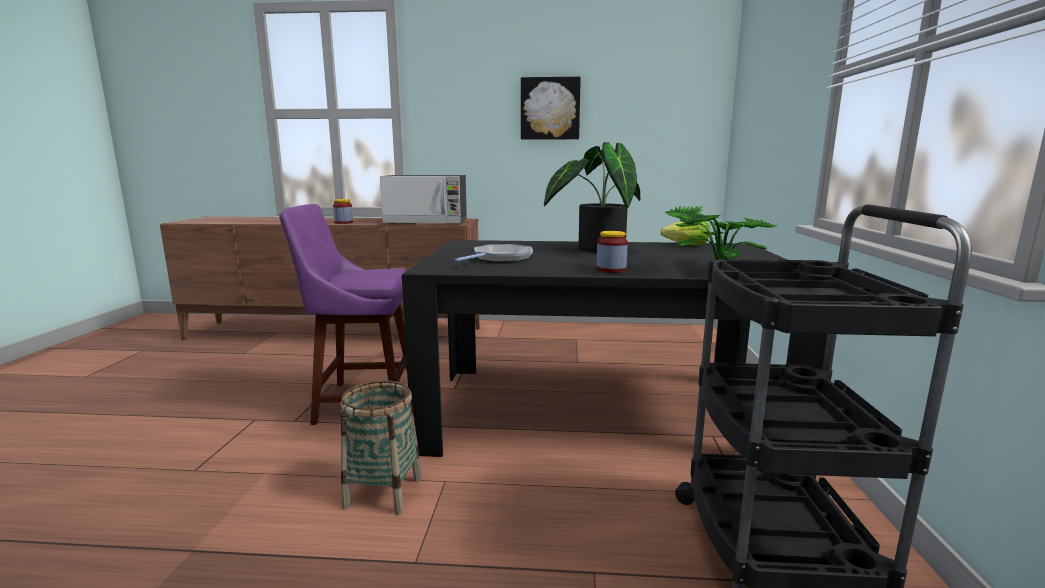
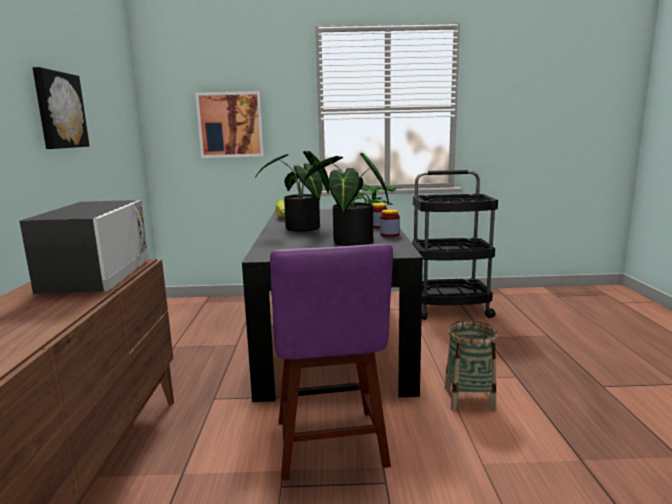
camera: 95 degrees left, 0 degrees up
(343, 222) = (40, 324): jar -> jar (389, 235)
(500, 258) = (349, 243): frying pan -> potted plant
(769, 111) = (230, 125): none -> picture

